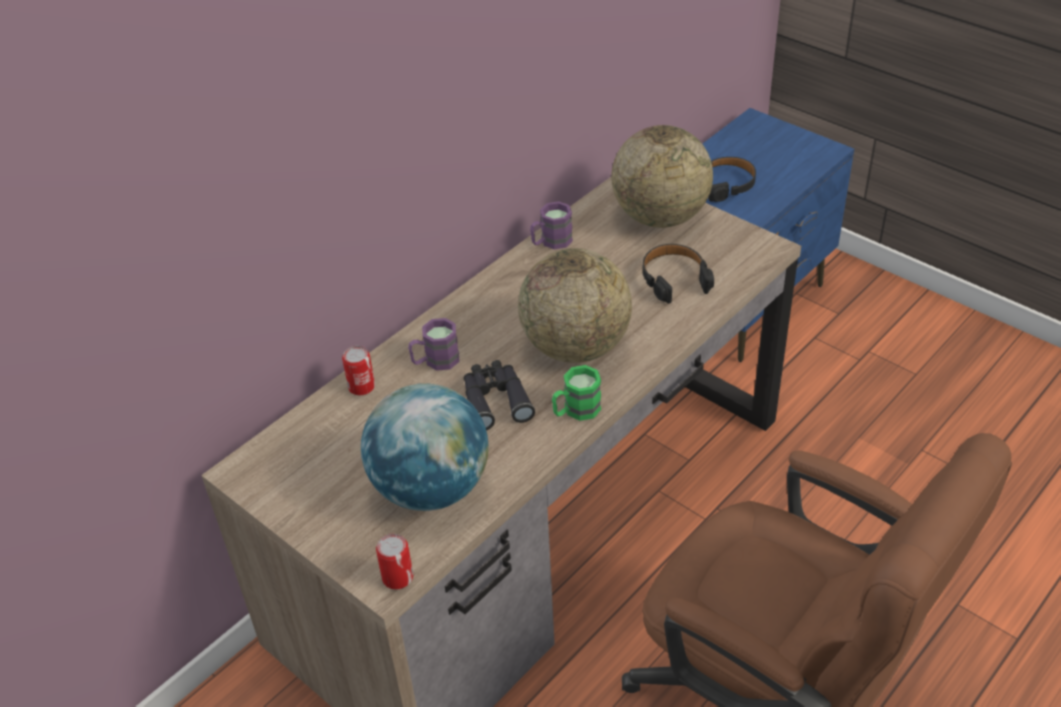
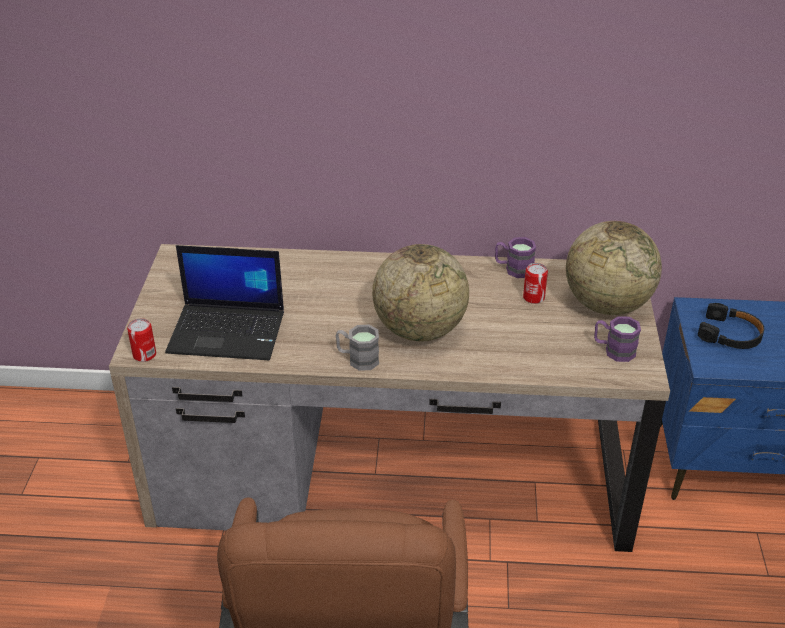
camera: 50 degrees right, 5 degrees down
(361, 386) = (287, 262): can -> can (533, 297)
(431, 488) = (228, 332): globe -> laptop
(435, 361) = (340, 278): purple mug -> purple mug (613, 350)
(495, 400) = (331, 320): black binoculars -> none
(575, 411) = (357, 359): green mug -> grey mug
(674, 279) = (546, 342): black headphones -> none

